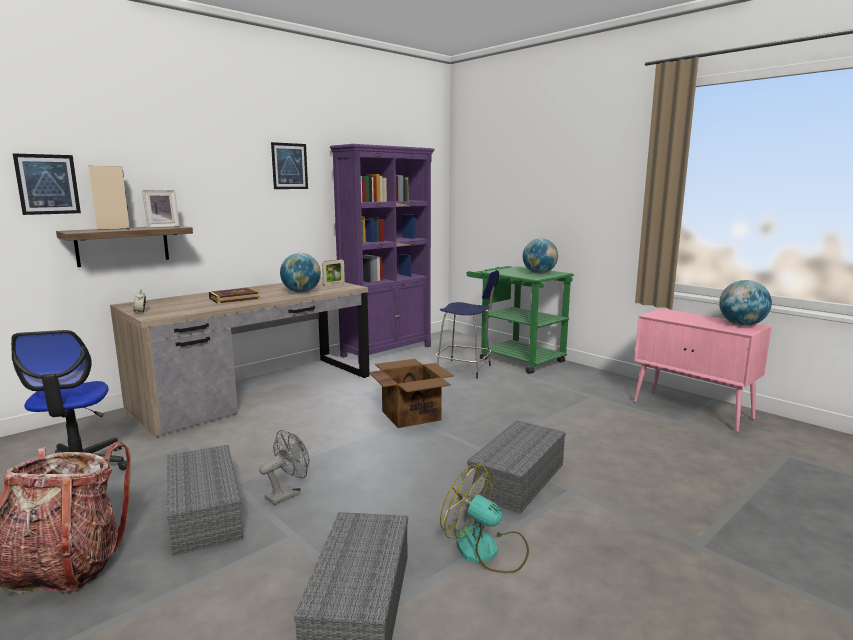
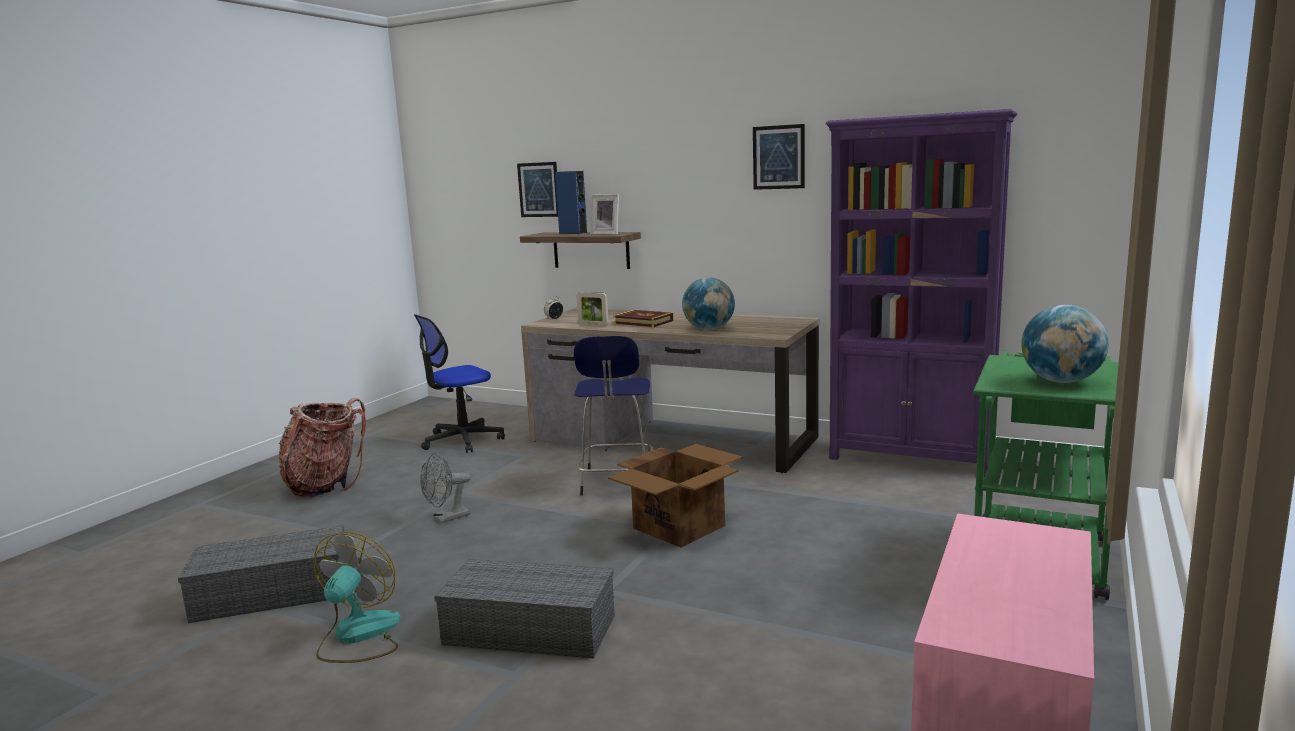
camera: 70 degrees right, 0 degrees up
(113, 229) = (573, 233): beige speaker -> blue speaker
(203, 512) = (406, 498): grey storage box -> none
(287, 494) = (447, 518): grey fan -> grey fan turned 120 degrees clockwise
(333, 284) = (776, 328): picture frame -> picture frame (593, 325)
(466, 369) = (911, 523): blue stool -> blue stool (617, 483)
(741, 325) = (1034, 630): globe -> none

